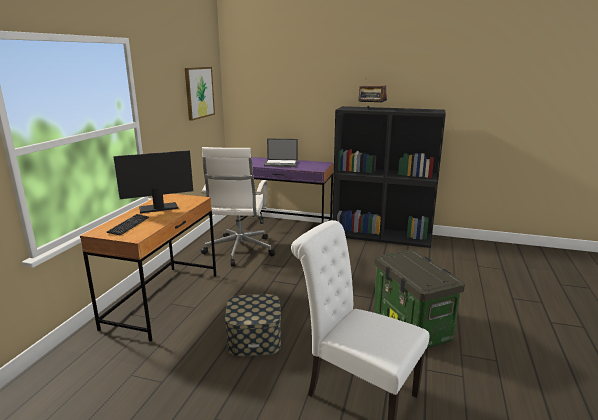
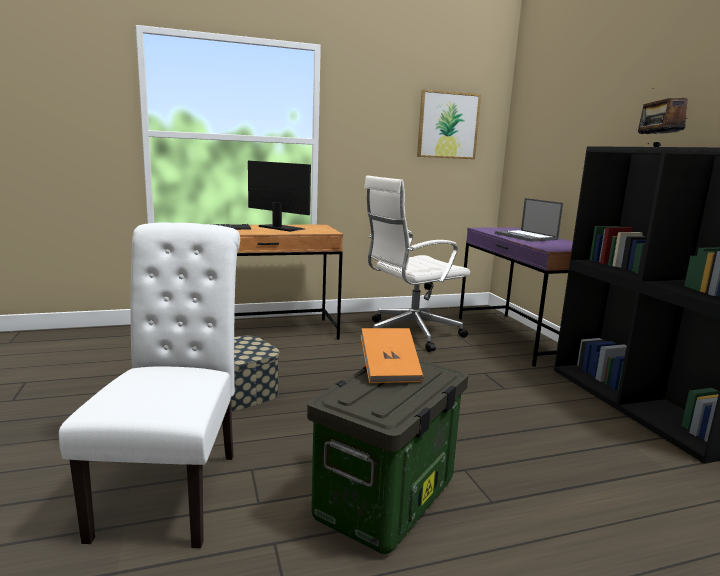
camera: 55 degrees right, 5 degrees down
(401, 264) = (390, 371): none -> orange book

